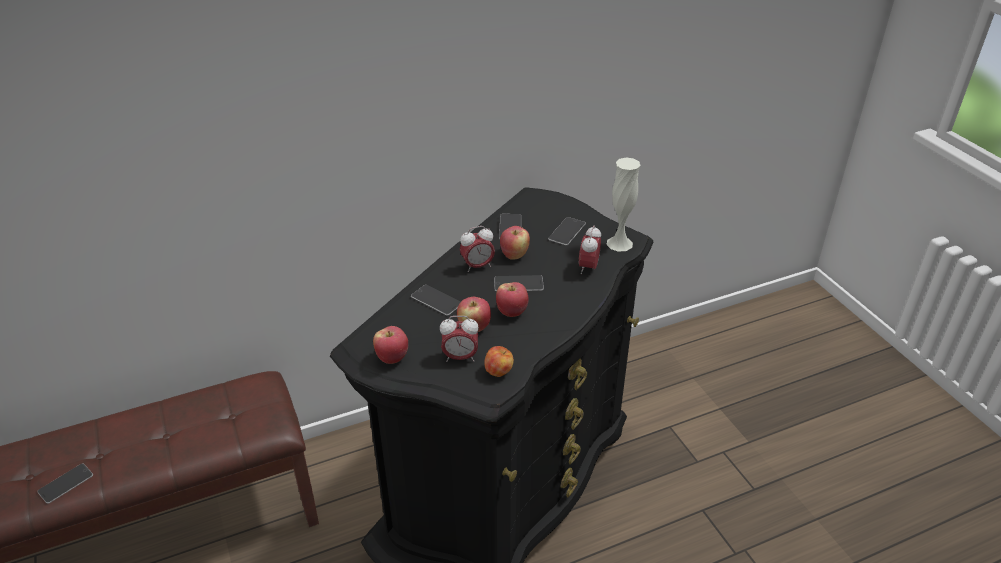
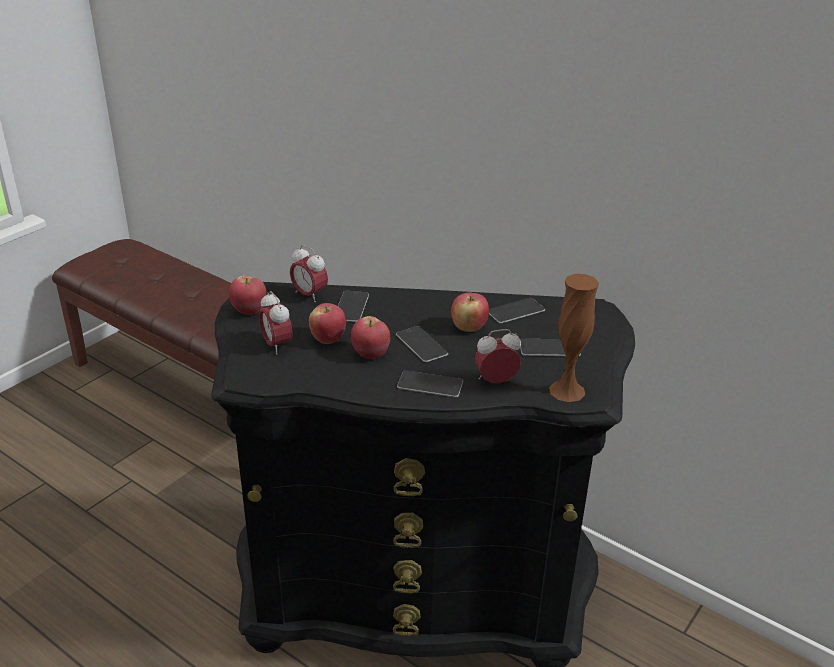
camera: 60 degrees right, 5 degrees down
(65, 483) = (154, 296): phone -> phone (430, 384)
(477, 266) = (427, 312): alarm clock -> alarm clock (309, 295)
(499, 371) = (272, 373): apple -> none
(619, 243) = (567, 391): white vase -> brown vase

